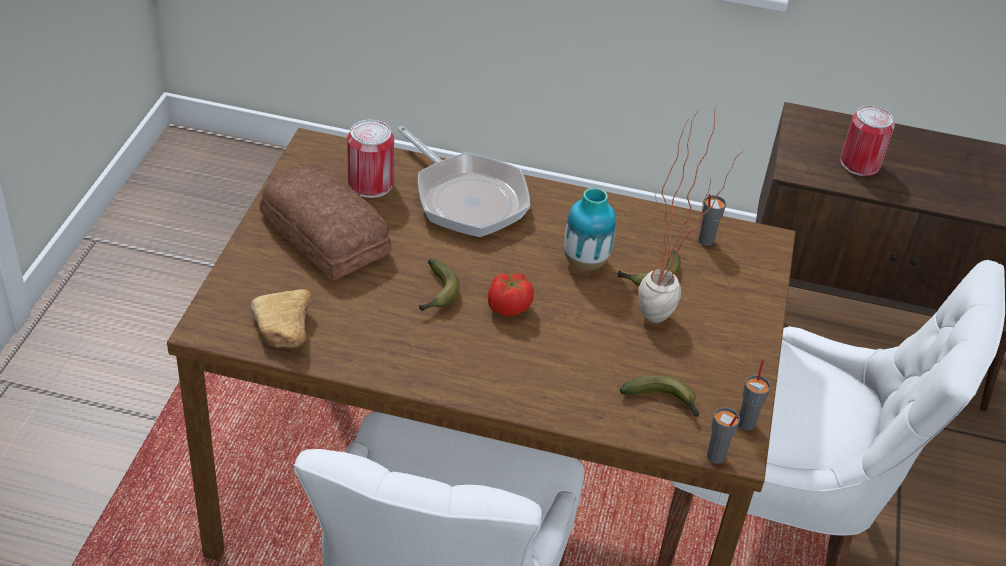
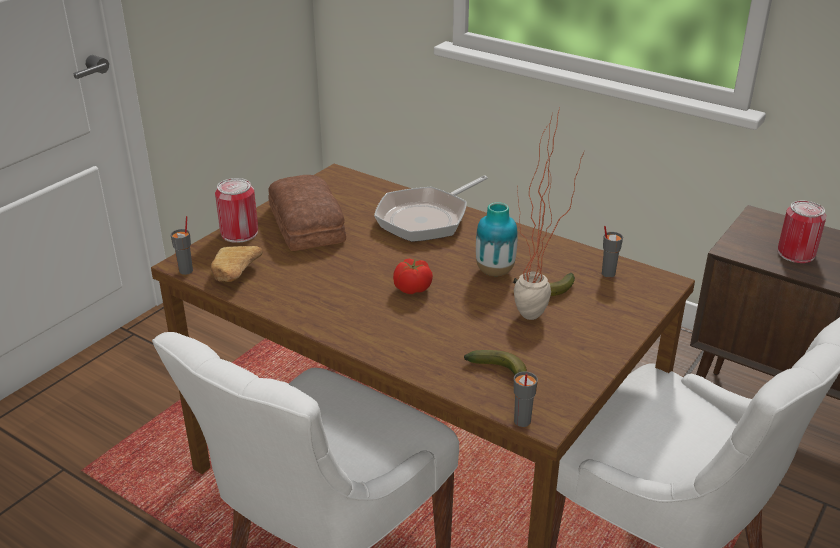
camera: 25 degrees right, 10 degrees down
(370, 184) = (361, 200): can -> can (239, 233)
(436, 294) = (362, 272): banana -> none
(466, 198) = (427, 218): frying pan -> frying pan turned 60 degrees clockwise
(746, 423) = (566, 403): grey cup -> grey cup (186, 270)

